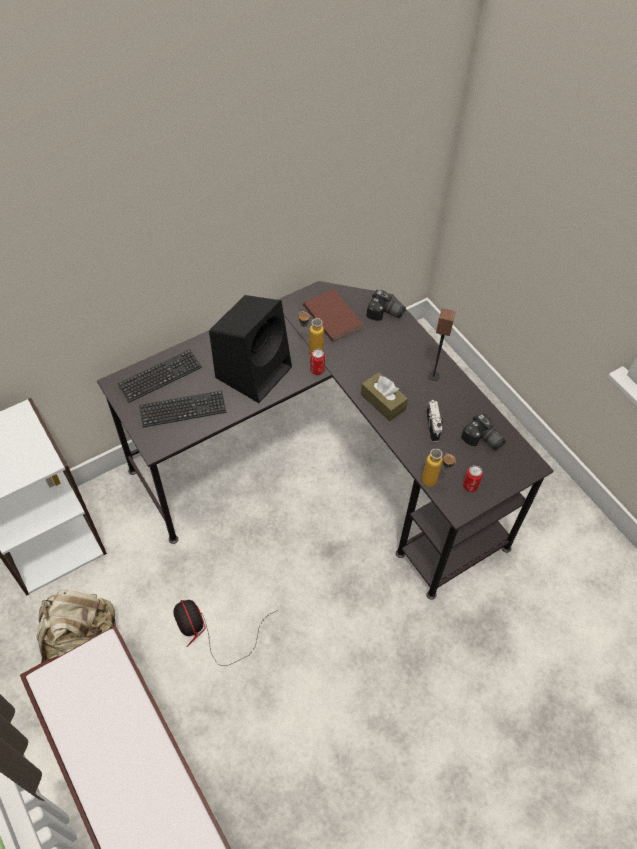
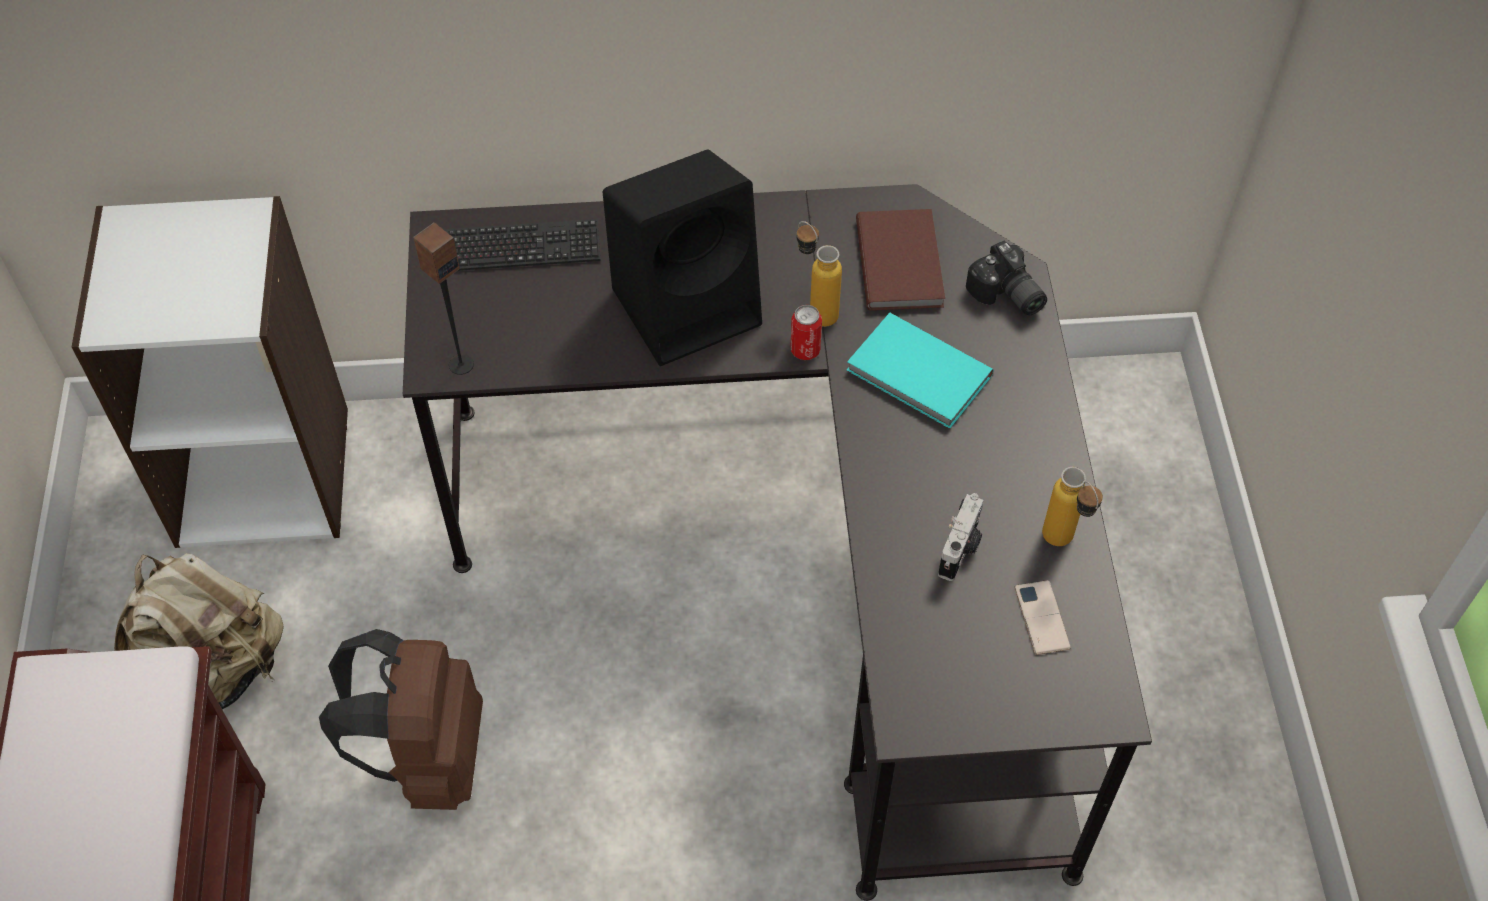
camera: 30 degrees right, 0 degrees up
(183, 410) = (520, 323): keyboard -> none
(209, 632) = (426, 757): fan -> brown backpack
(371, 362) = (918, 376): none -> turquoise book
(383, 402) = (892, 460): brown tissue box -> none
(433, 376) = (1024, 453): speaker -> speaker (461, 364)
(434, 484) = (890, 657): bottle -> bottle (1064, 545)
(470, 486) = (958, 693): can -> none
(482, 440) = (1041, 618): camera -> phone

